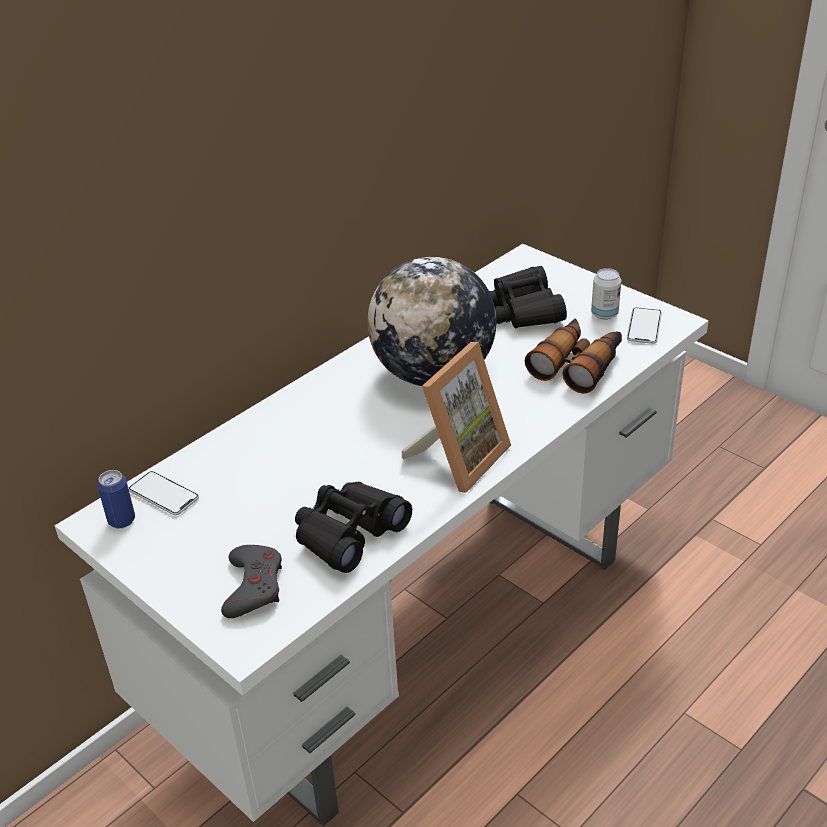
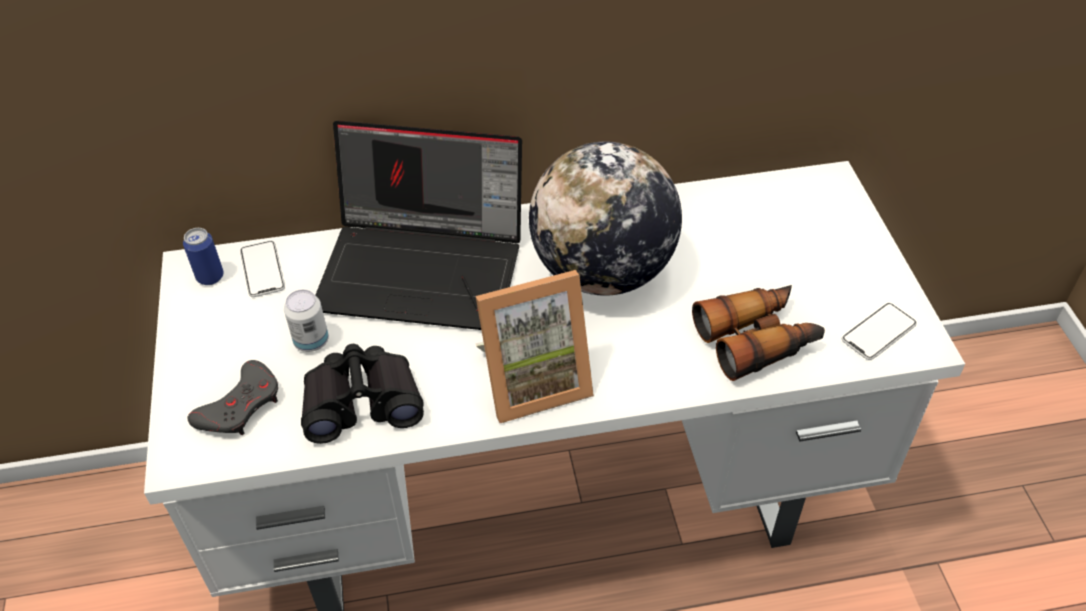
camera: 35 degrees right, 10 degrees up
(299, 431) = (425, 267): none -> laptop
(522, 310) = (765, 243): black binoculars -> none
(604, 314) = (849, 293): can -> can (311, 341)

